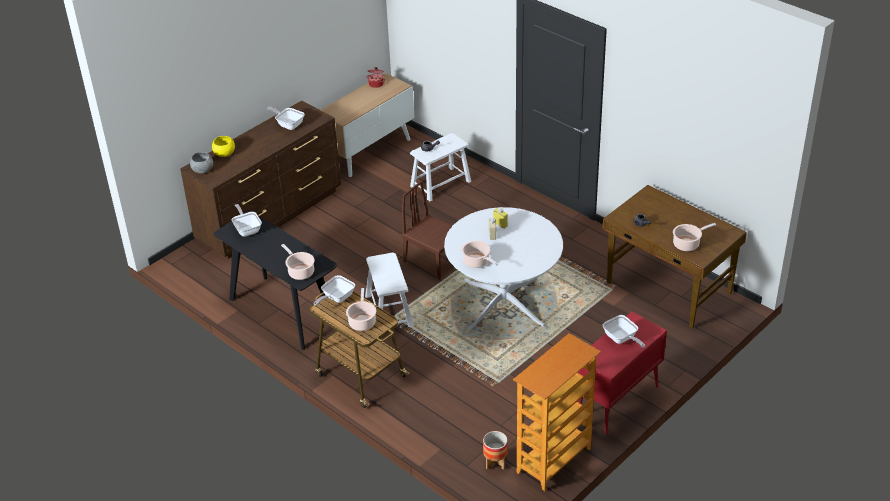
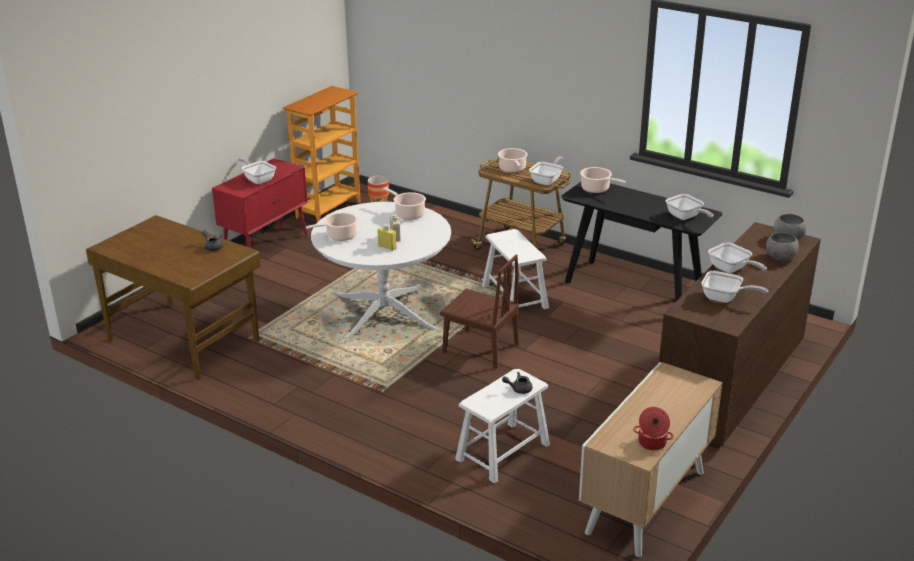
camera: 170 degrees right, 10 degrees down
(224, 153) = (780, 257): yellow bowl -> grey bowl
(266, 146) = (731, 270): none -> frying pan
(687, 244) = (163, 232): cooking pot -> cooking pot (339, 236)

